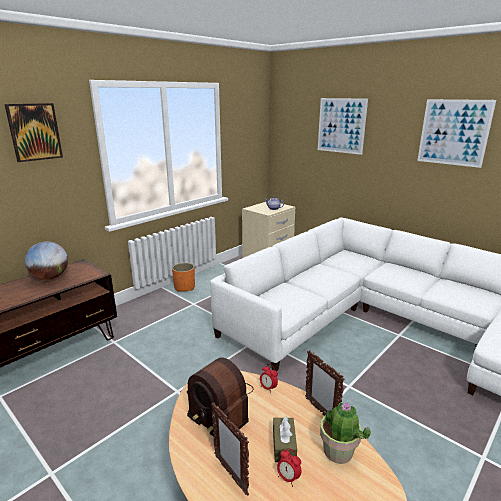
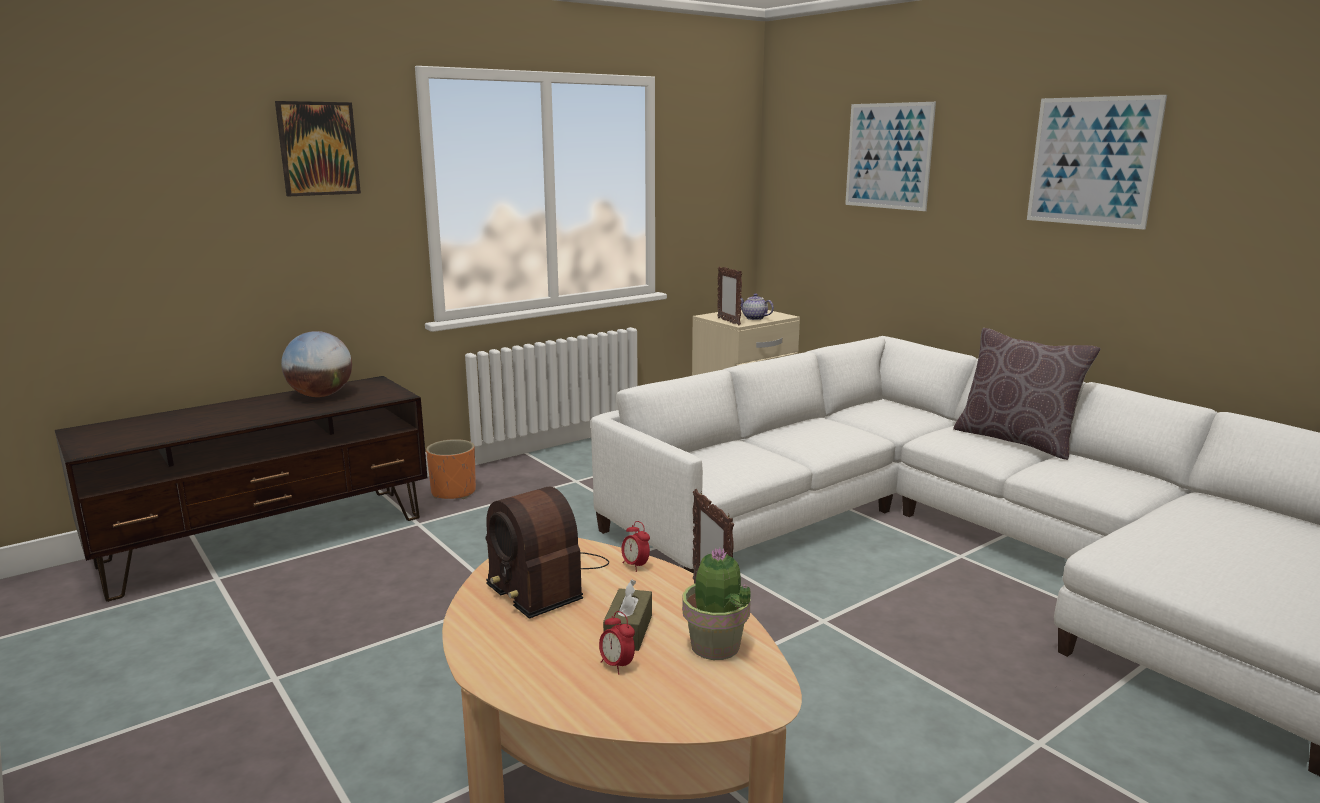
camera: 10 degrees right, 5 degrees down
(184, 287) = (567, 456): orange planter -> orange planter (453, 492)
(230, 474) = (527, 652): picture frame -> picture frame (728, 321)
(418, 272) = (1016, 440): none -> brown pillow

